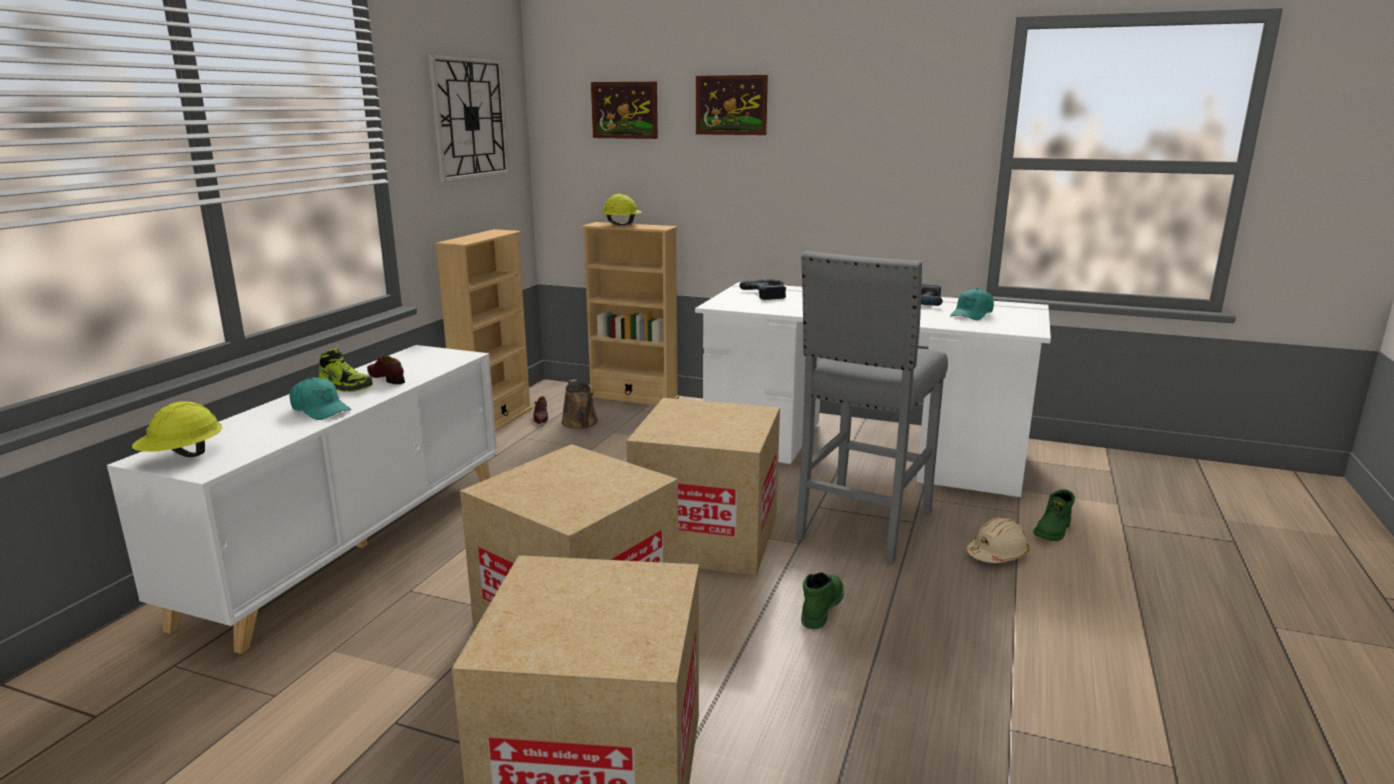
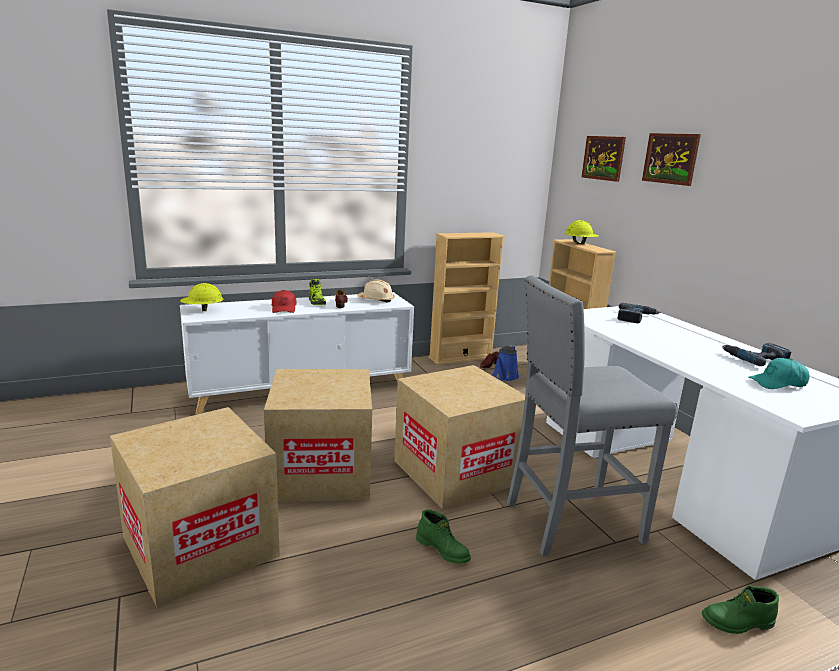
camera: 45 degrees right, 0 degrees up
(320, 410) = (284, 308): turquoise cap -> red cap
(469, 118) = (490, 156): wall clock -> none
(581, 423) = (504, 377): brown watering can -> blue watering can
(820, 607) = (443, 549): green boot -> green boot turned 60 degrees clockwise
(997, 554) = (642, 604): beige hard hat -> beige hard hat (376, 300)

